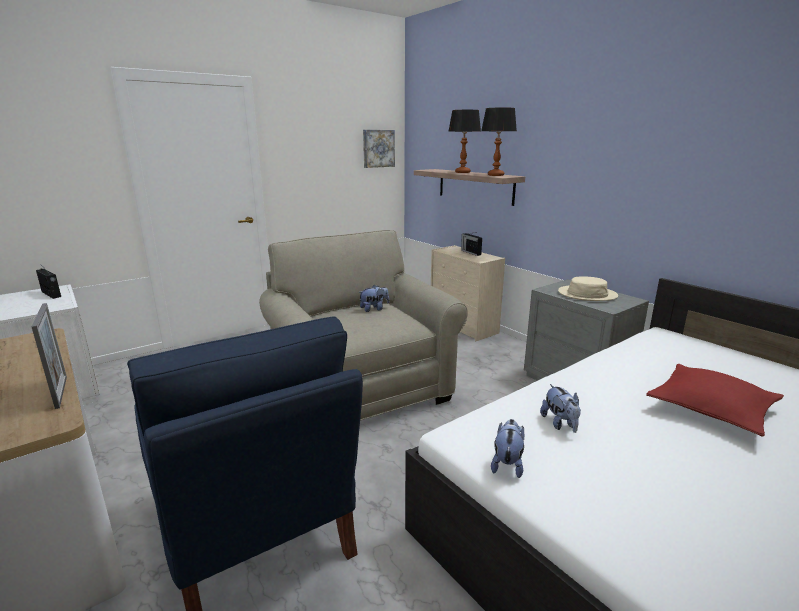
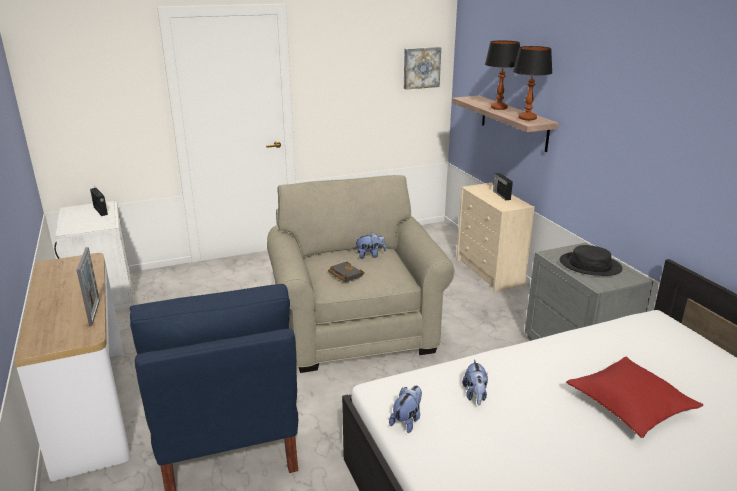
camera: 15 degrees right, 5 degrees up
(356, 327) = (344, 274): none -> black book
(587, 294) = (590, 265): beige hat -> black hat

